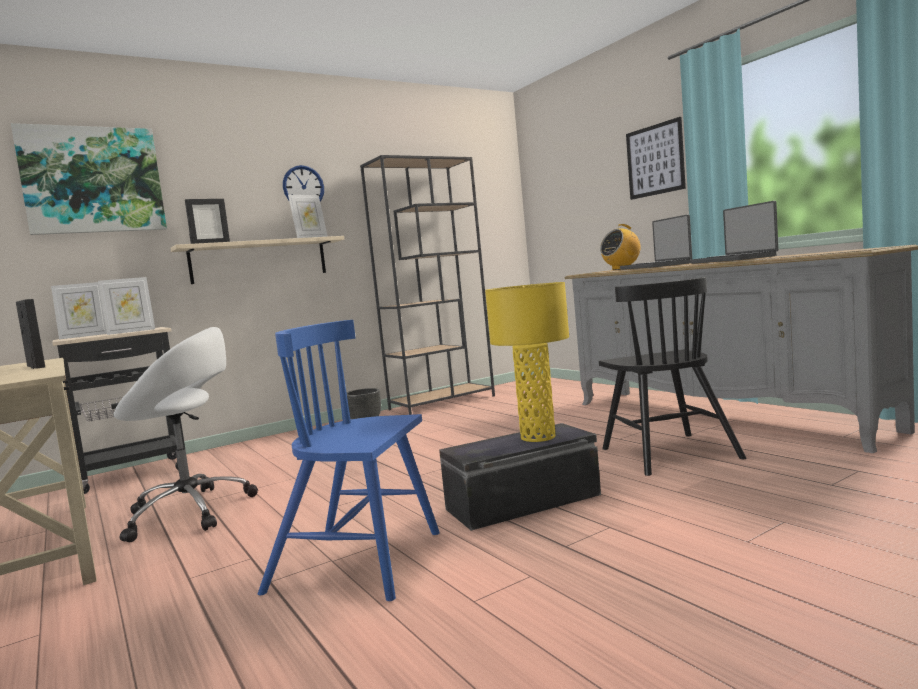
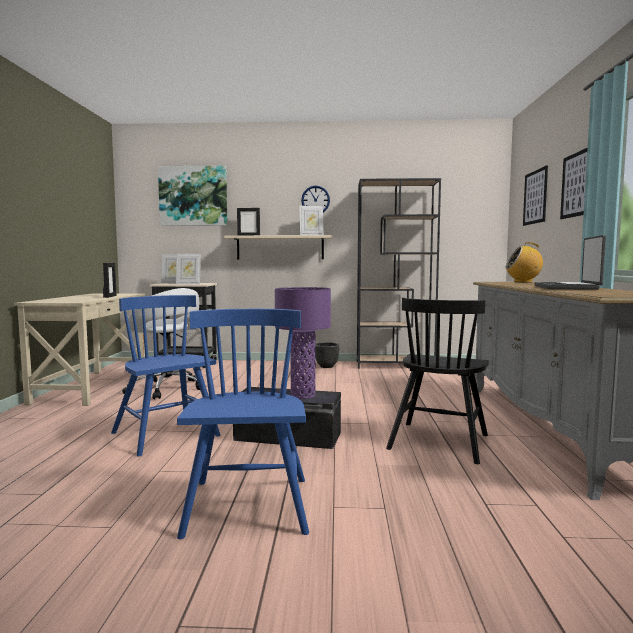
camera: 35 degrees right, 0 degrees up
(537, 437) = (303, 395): yellow table lamp -> purple table lamp
(576, 179) = (535, 197): none -> picture
(656, 266) = (529, 284): laptop -> none
(689, 584) = (248, 510): none -> blue chair

